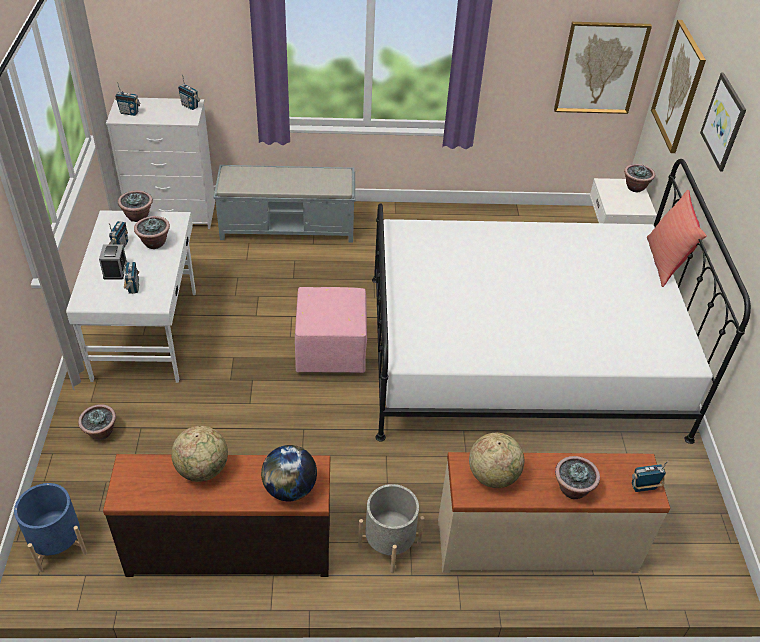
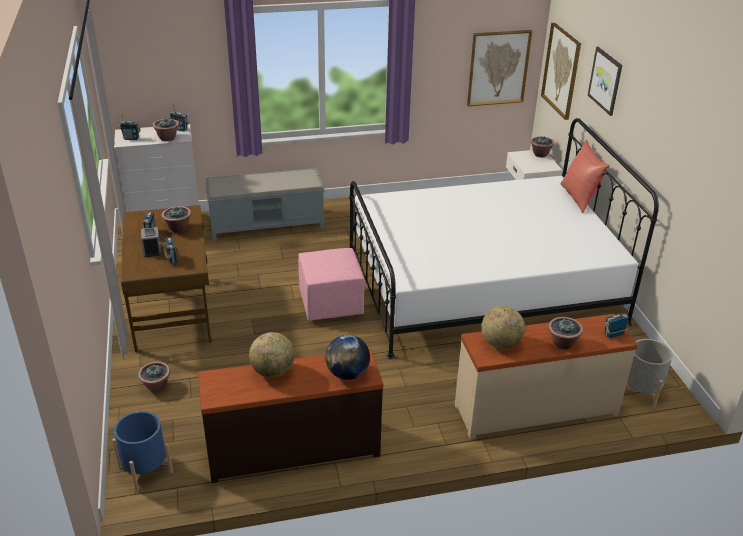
camera: 10 degrees left, 10 degrees down
(138, 216) = (157, 212): potted plant -> potted plant (167, 138)
(147, 334) = (173, 312): white desk -> brown desk
(389, 544) = (421, 426): grey planter -> grey planter (640, 392)

